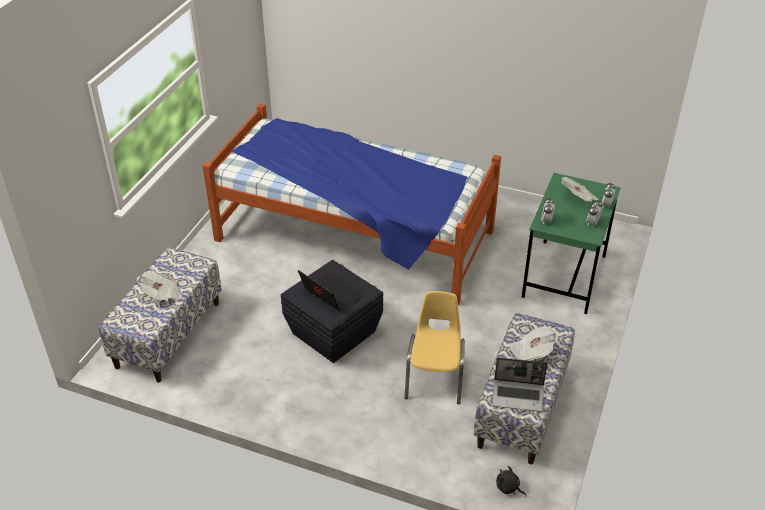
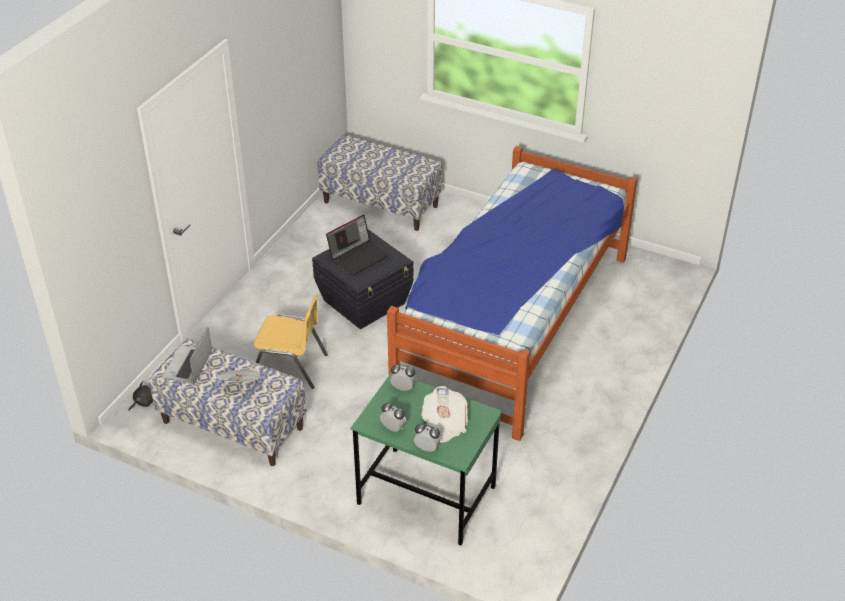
camera: 95 degrees right, 0 degrees up
(162, 295) = (375, 162): newspaper -> none

